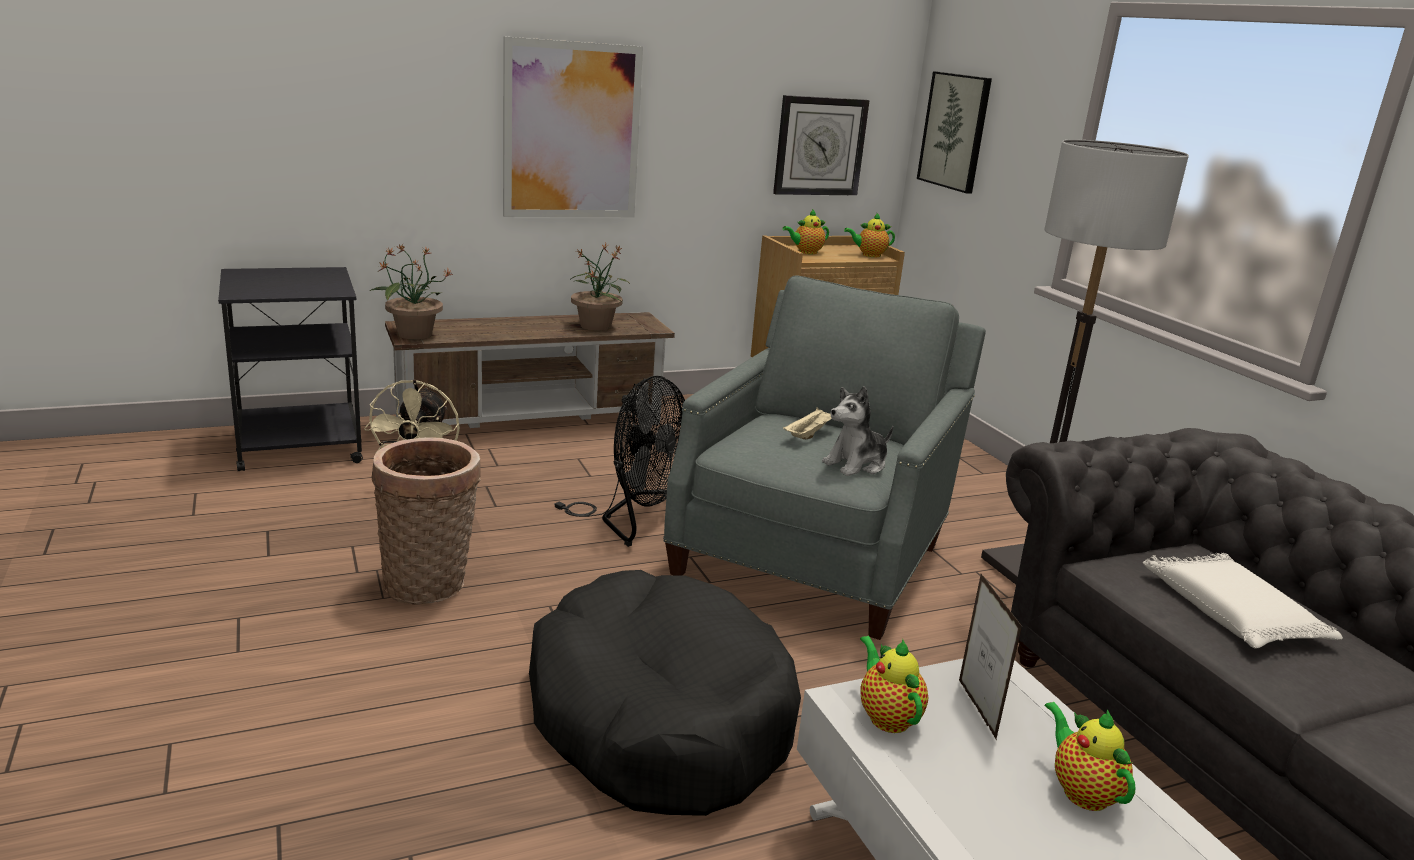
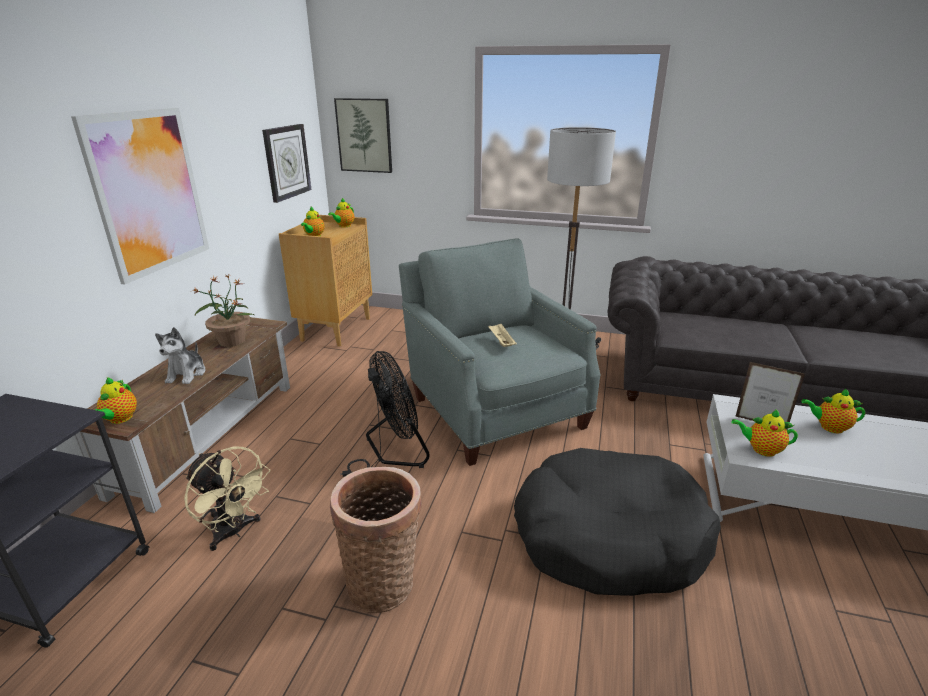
camera: 50 degrees left, 5 degrees up
(413, 334) = (119, 419): potted plant -> teapot
(856, 464) = (548, 345): plush toy -> plush toy (187, 374)
(1233, 610) = (720, 330): white pillow -> none

